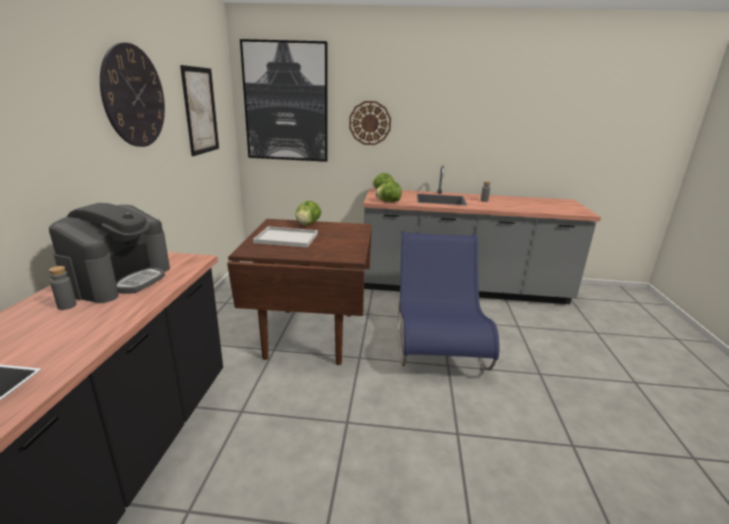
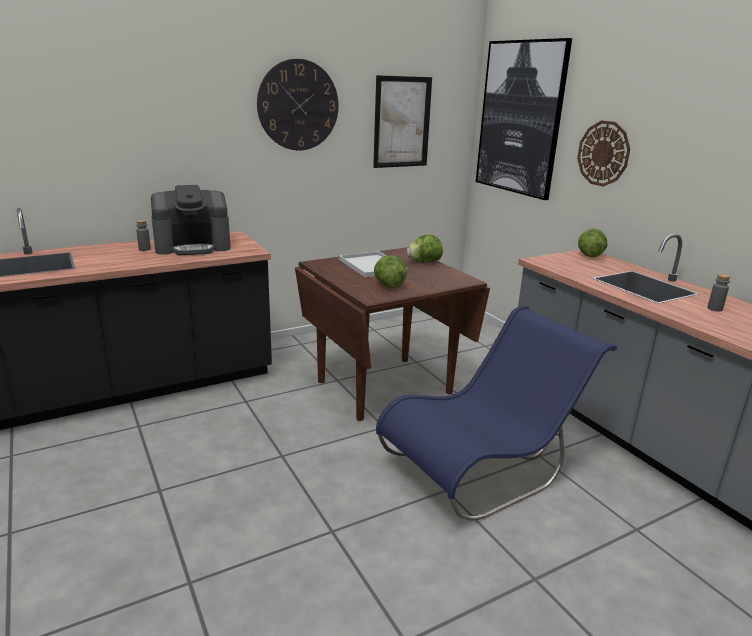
camera: 55 degrees right, 0 degrees up
(388, 201) = (554, 266): lettuce -> lettuce (388, 285)

